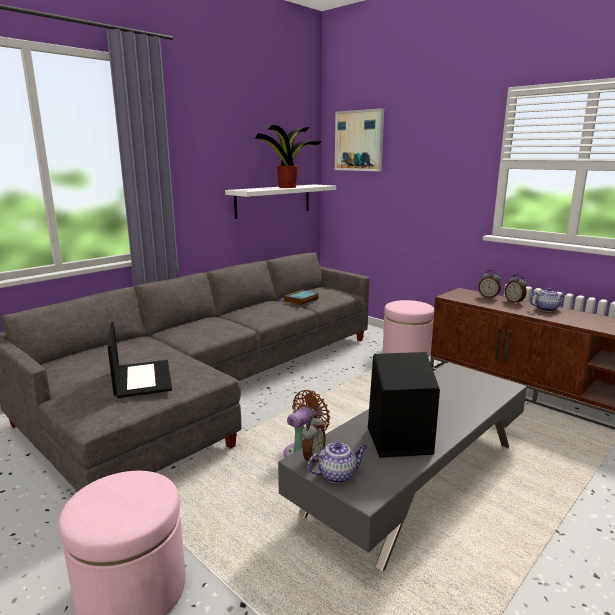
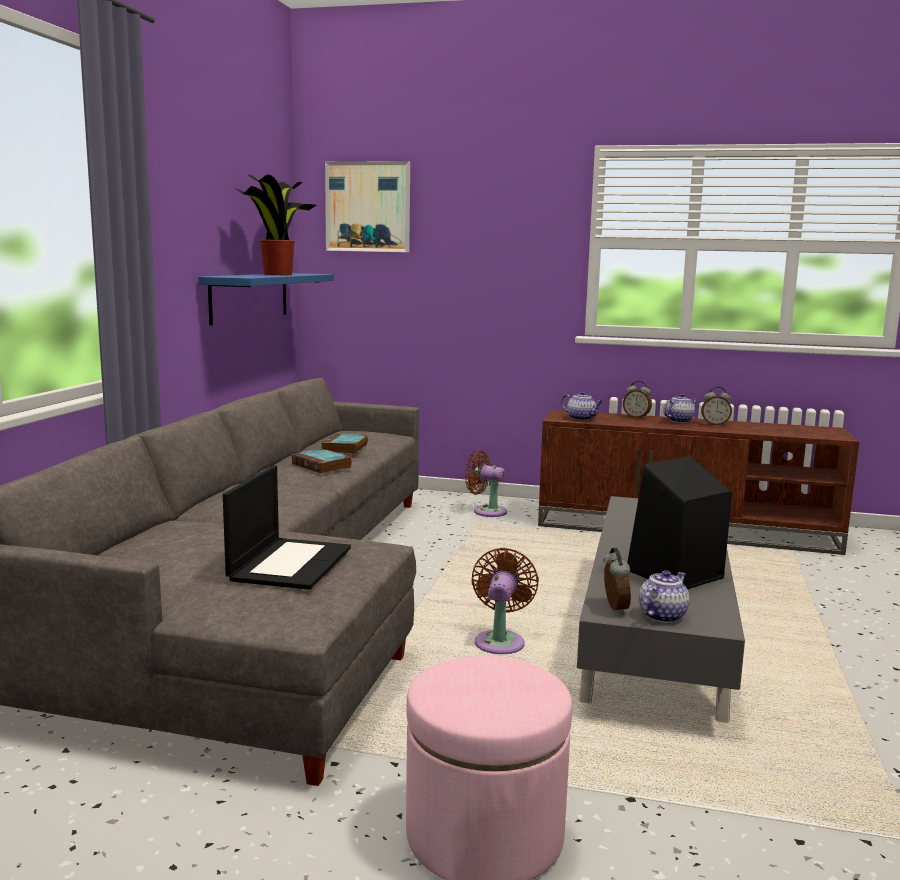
camera: 30 degrees left, 5 degrees down
(141, 378) = (290, 563): laptop -> laptop turned 60 degrees clockwise
(267, 311) = (322, 466): none -> book
(273, 200) = (250, 297): white shelf -> blue shelf
(406, 352) = (486, 511): pink ottoman -> brown fan
(467, 298) = (581, 418): none -> teapot
(488, 297) = (601, 415): alarm clock -> alarm clock (715, 424)

